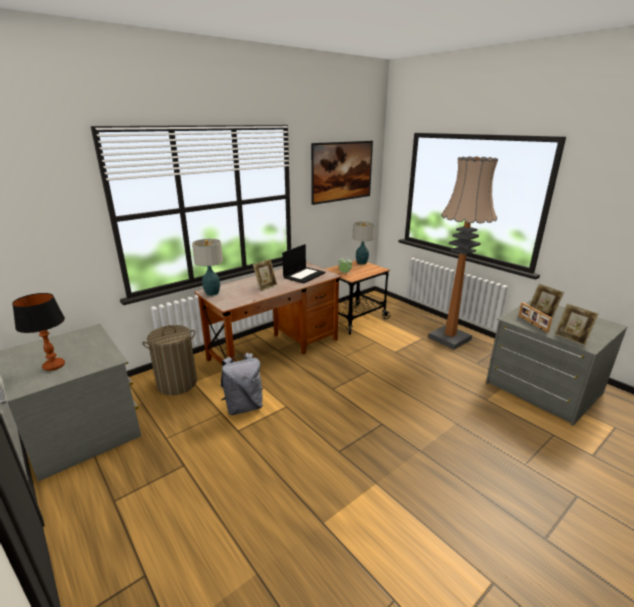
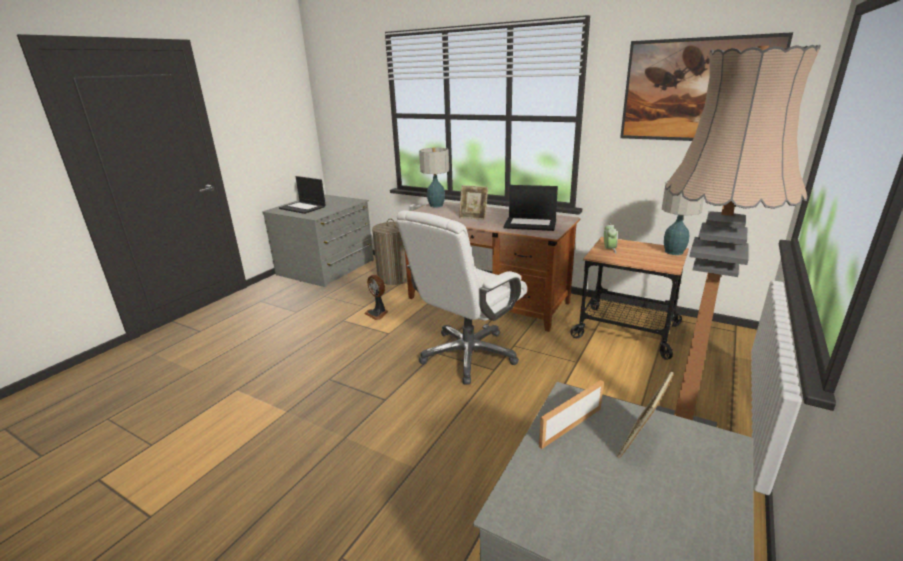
camera: 70 degrees right, 0 degrees up
(54, 366) = (303, 207): table lamp -> laptop
(244, 407) = (378, 313): grey backpack -> fan
(345, 376) = (468, 355): none -> white office chair
(571, 338) = (536, 485): picture frame -> none

